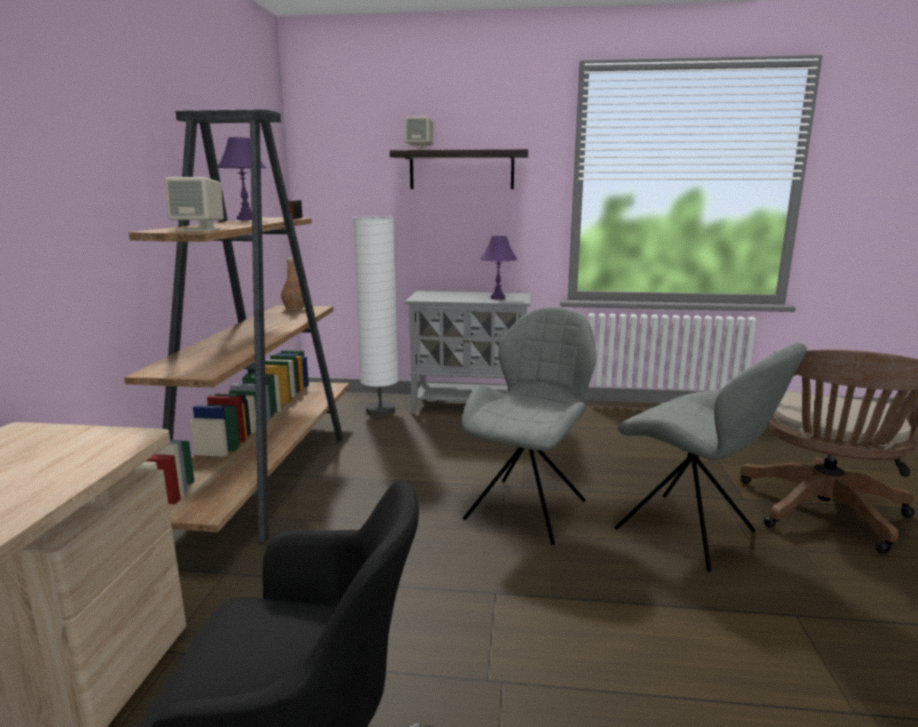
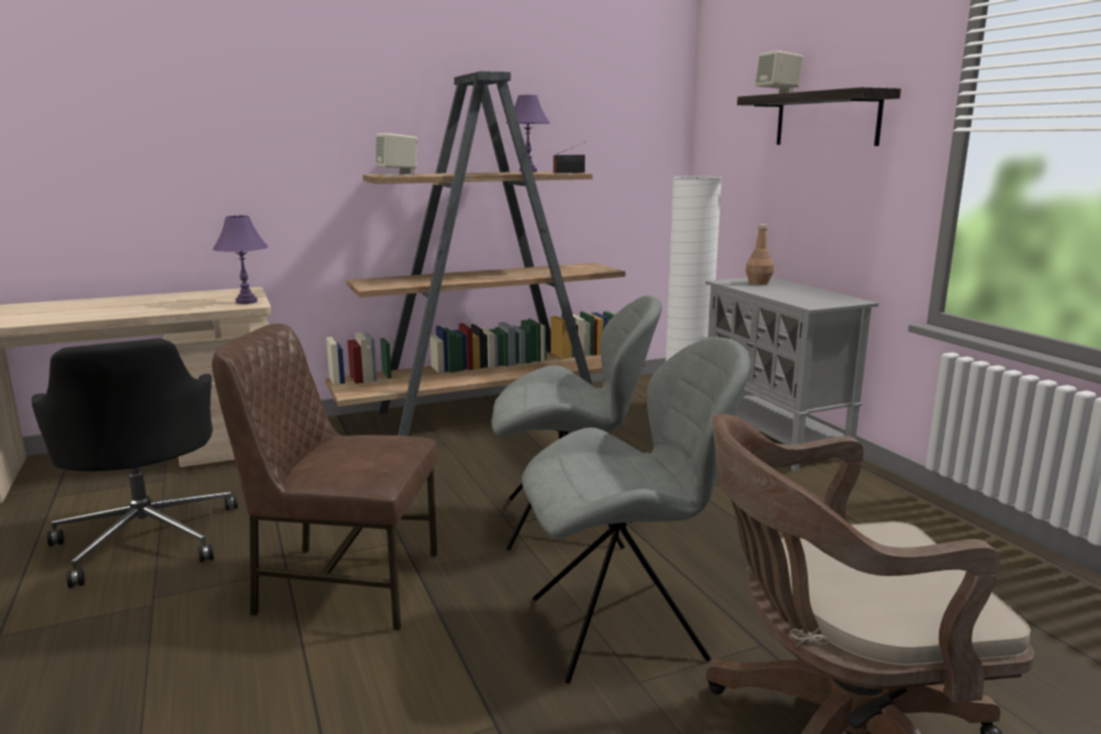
camera: 60 degrees right, 0 degrees up
(294, 309) = (591, 267): brown bottle -> brown bottle (758, 283)
(497, 298) = (805, 298): purple table lamp -> purple table lamp (246, 302)
(557, 645) = (345, 584): none -> brown chair
(689, 533) = (624, 628): grey chair -> grey chair turned 120 degrees counterclockwise

